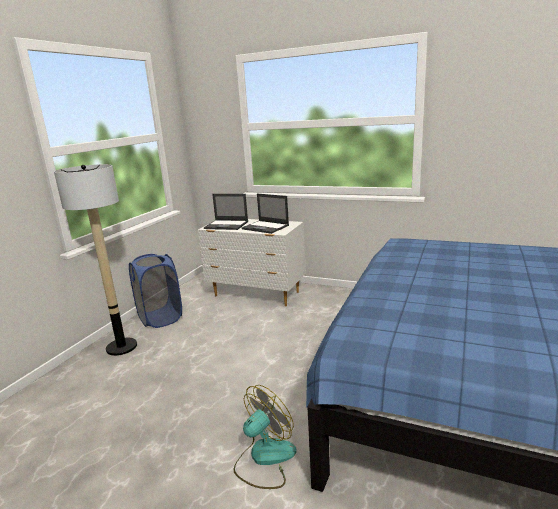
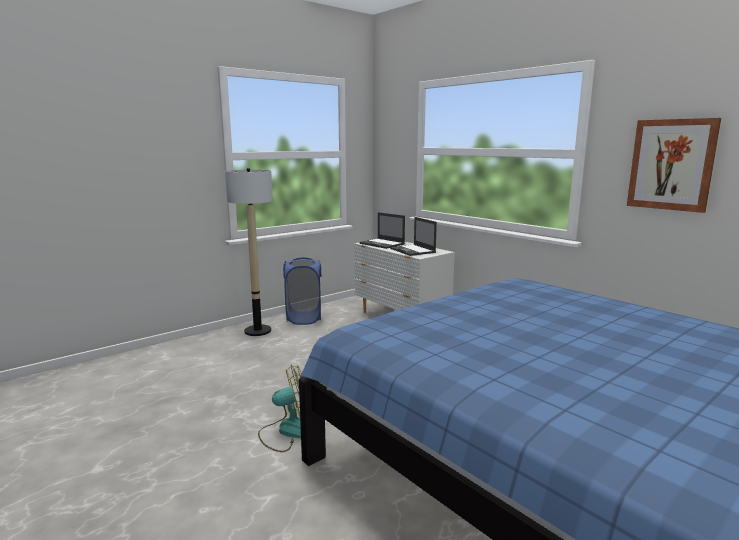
camera: 25 degrees right, 5 degrees down
(503, 123) = (671, 165): none -> picture

